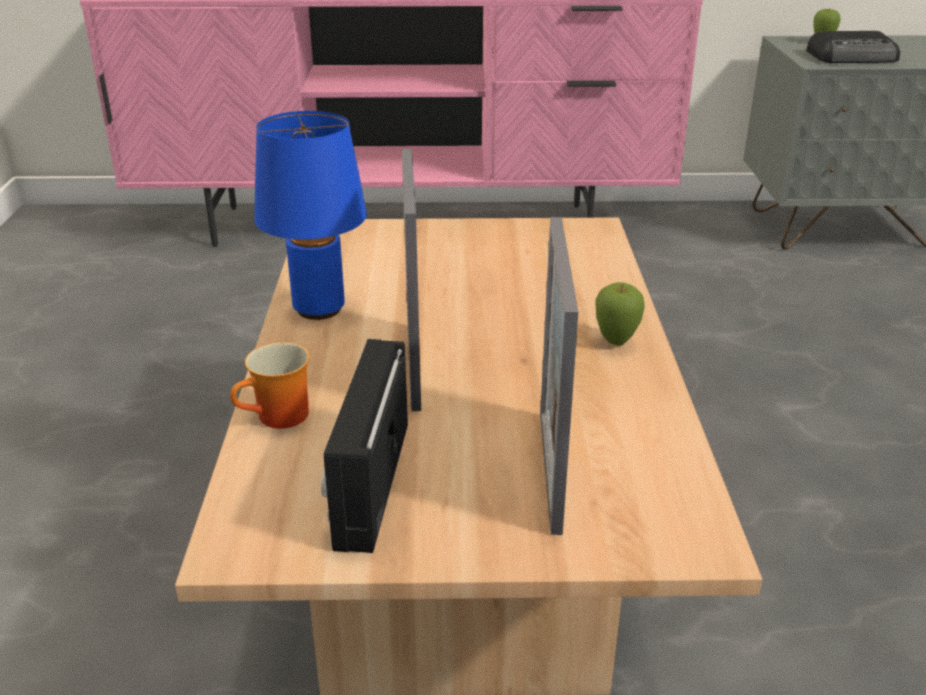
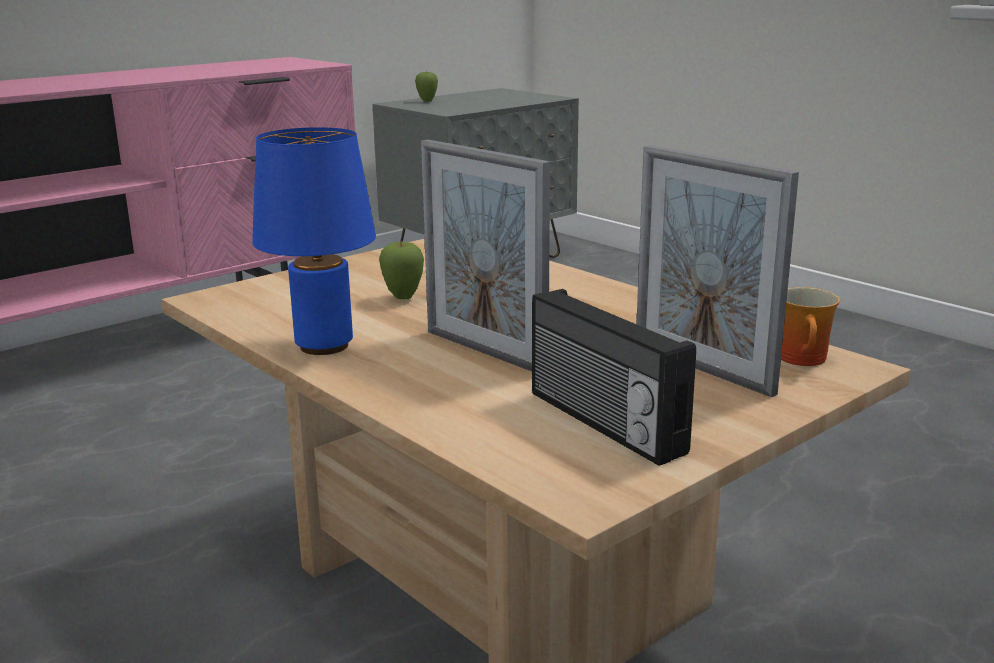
camera: 40 degrees left, 10 degrees down
(280, 419) = (447, 417): mug -> mug (806, 359)
(616, 342) = (600, 294): apple -> apple (403, 298)
(853, 57) = (467, 106): radio -> none

